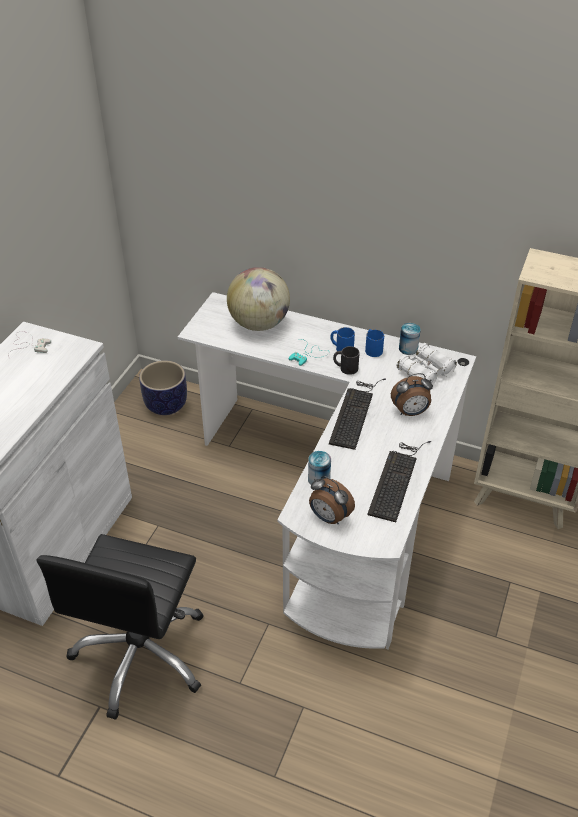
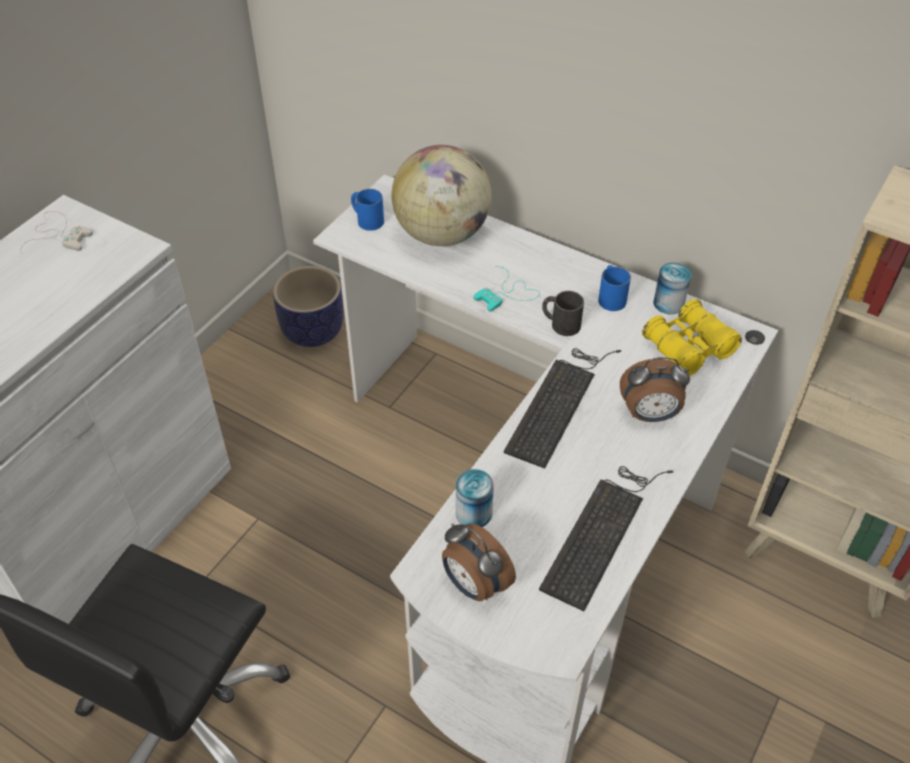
camera: 10 degrees right, 5 degrees up
(341, 348) = (561, 289): blue mug -> blue mug (366, 219)
(425, 372) = (688, 348): white binoculars -> yellow binoculars

